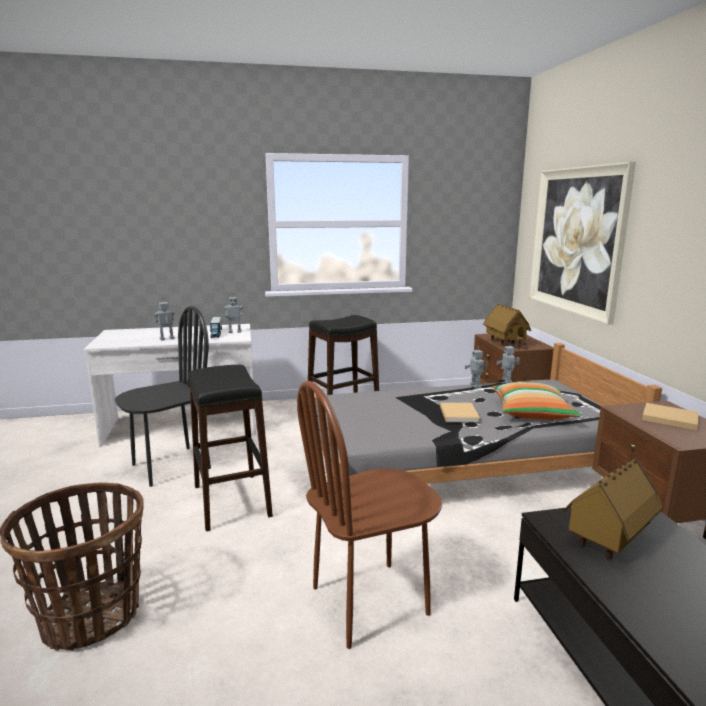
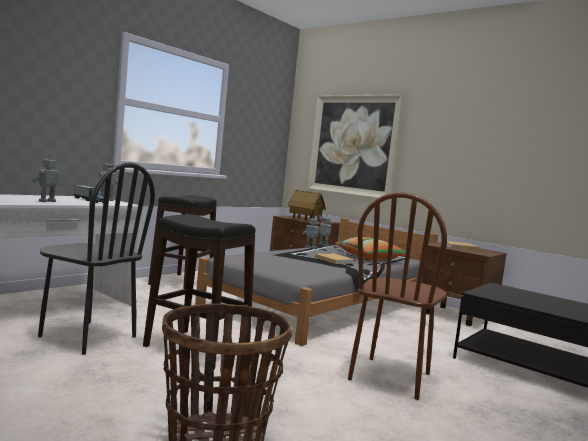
camera: 40 degrees left, 10 degrees down
(171, 466) = (87, 337): black chair -> black chair turned 105 degrees clockwise
(607, 540) = (511, 296): toy house -> none

